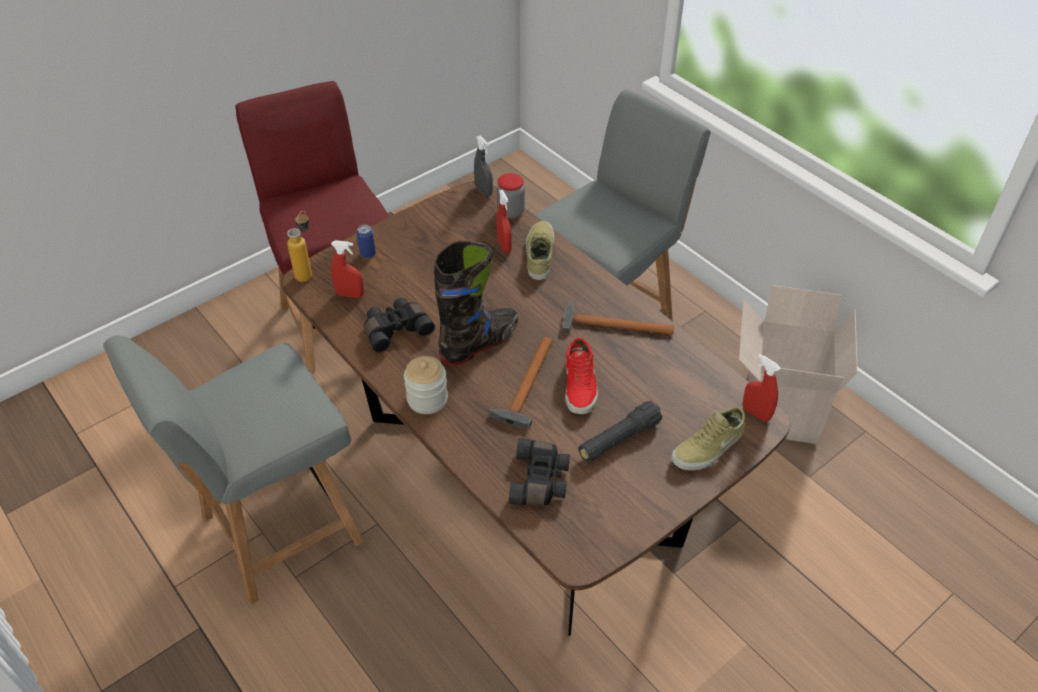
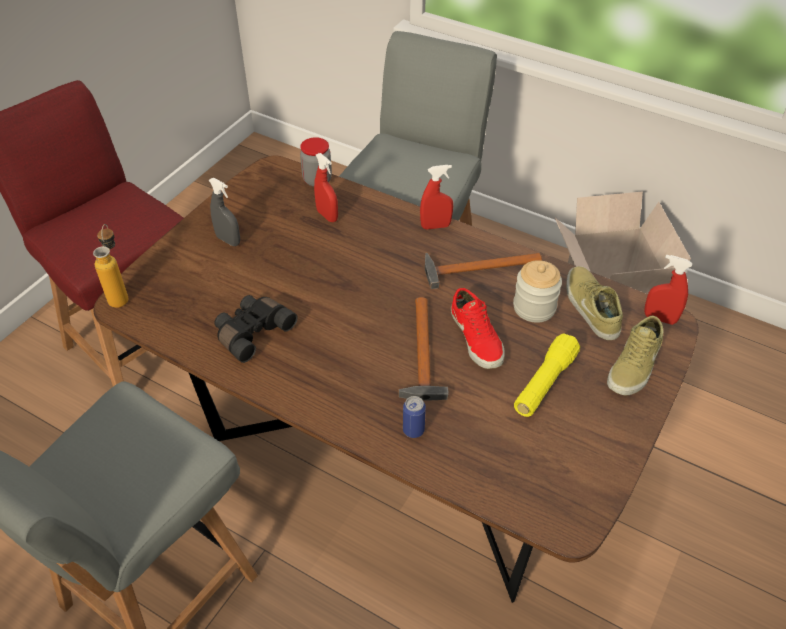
camera: 20 degrees left, 0 degrees up
(350, 295) = (182, 308): red spray bottle -> red spray bottle (435, 226)
(368, 254) = (182, 259): can -> can (413, 430)
(427, 399) = (323, 398): jar -> jar (534, 307)
(479, 343) = (350, 322): black boot -> none
(483, 191) = (278, 165): grey spray bottle -> grey spray bottle (228, 240)
(538, 254) = (367, 215): beige shoe -> beige shoe (590, 307)
(541, 481) = (488, 452): black binoculars -> none
(618, 439) = (544, 383): black flashlight -> yellow flashlight

